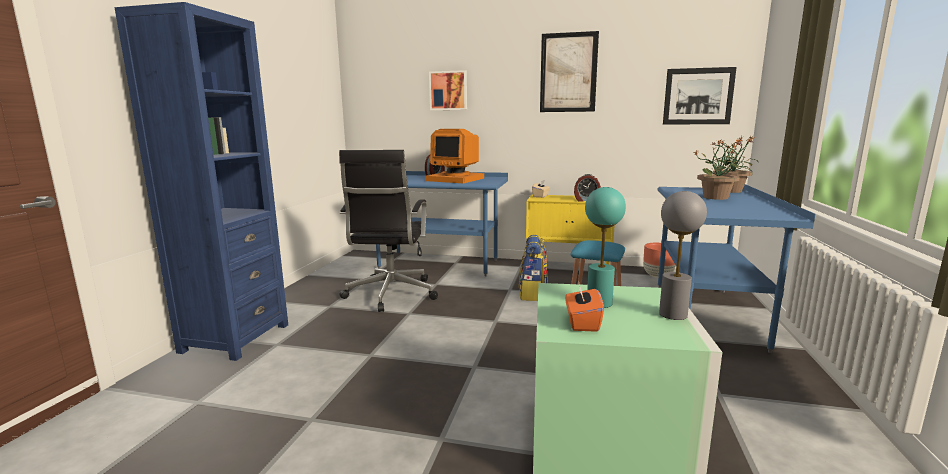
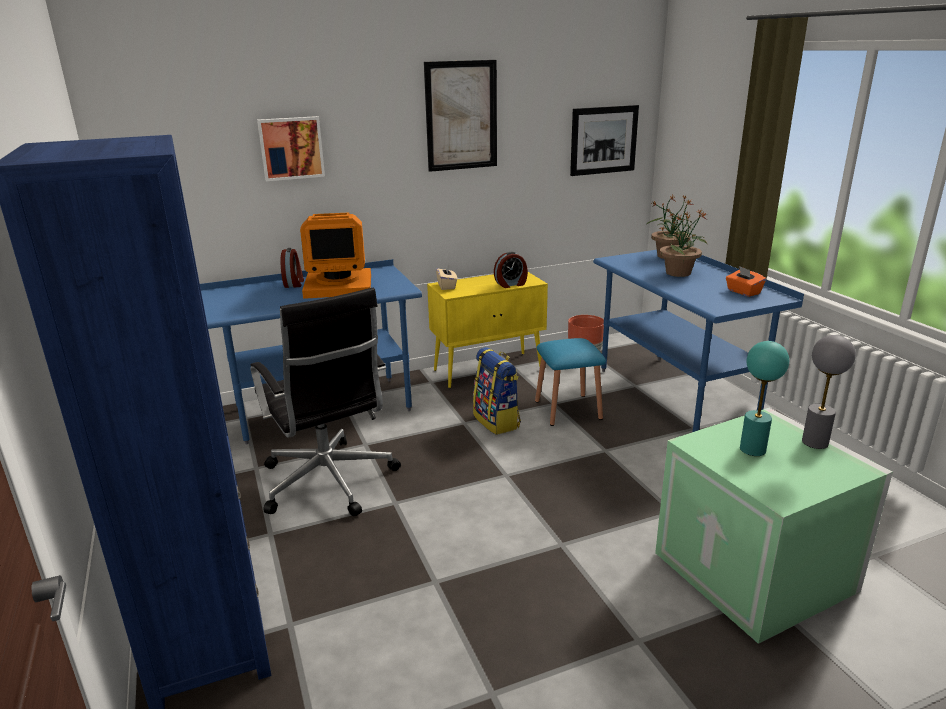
camera: 35 degrees left, 10 degrees up
(582, 323) = (778, 480): orange tissue box -> orange tissue box (743, 292)

